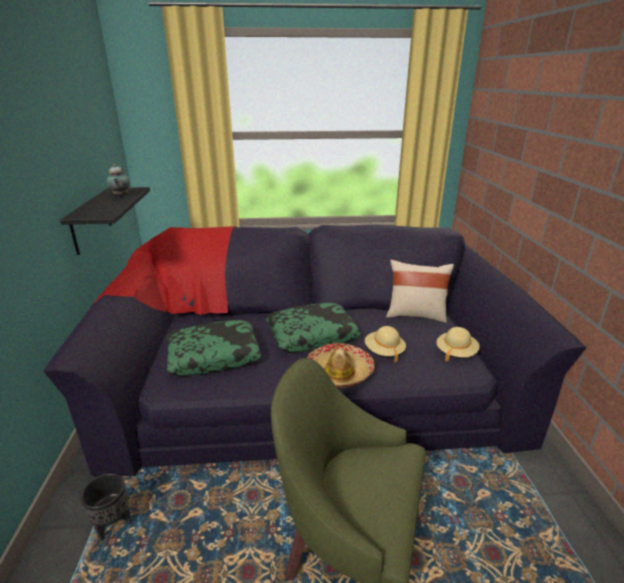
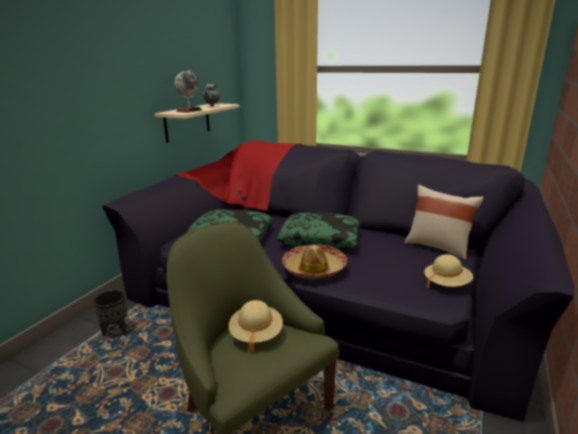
camera: 30 degrees right, 5 degrees down
(91, 220) = (187, 122): black shelf -> beige shelf
(105, 209) = (189, 110): none -> globe
(384, 351) = (372, 265): beige hat -> beige hat (256, 334)

